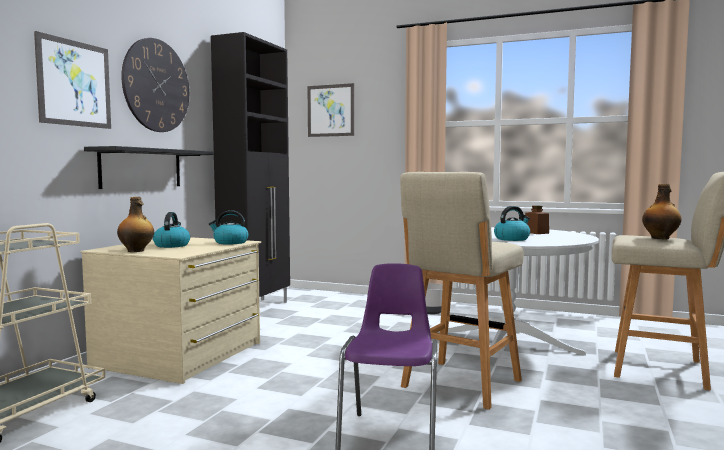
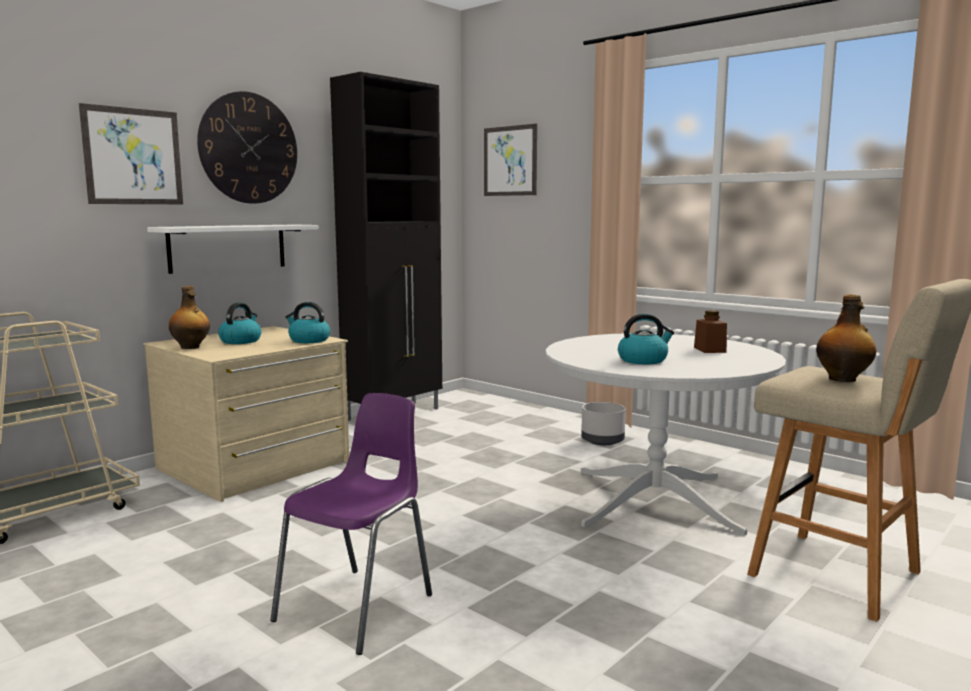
camera: 20 degrees right, 5 degrees up
(141, 168) = (228, 247): black shelf -> white shelf
(459, 385) = (517, 552): beige stool -> none

